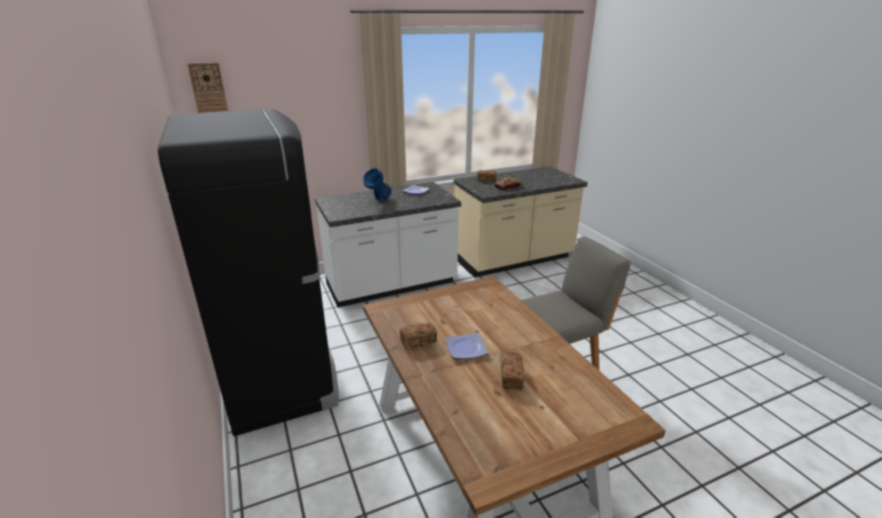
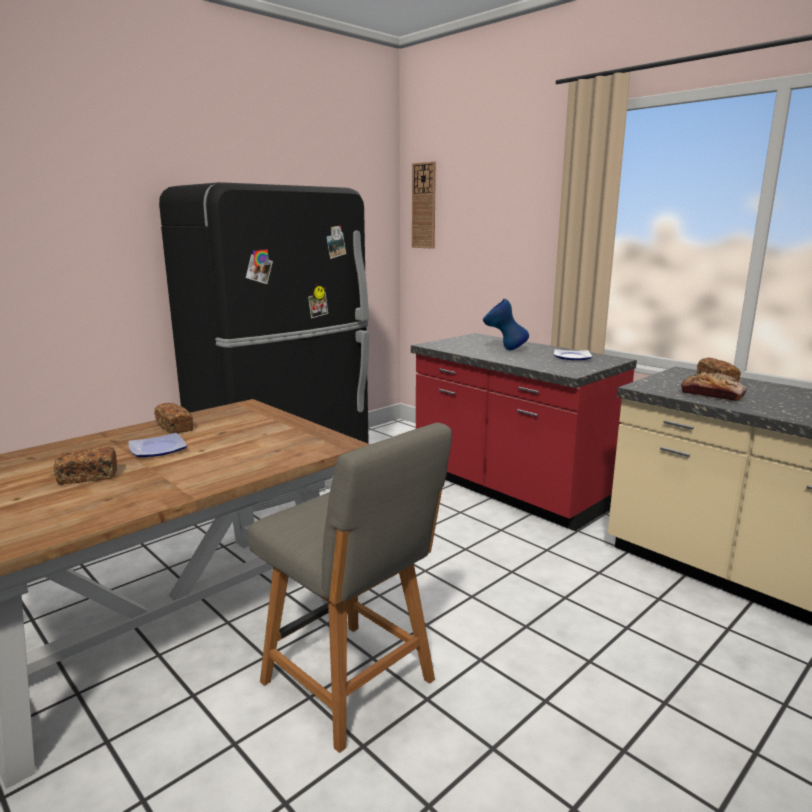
camera: 70 degrees right, 10 degrees down
(391, 285) = (510, 489): white counter -> red counter

